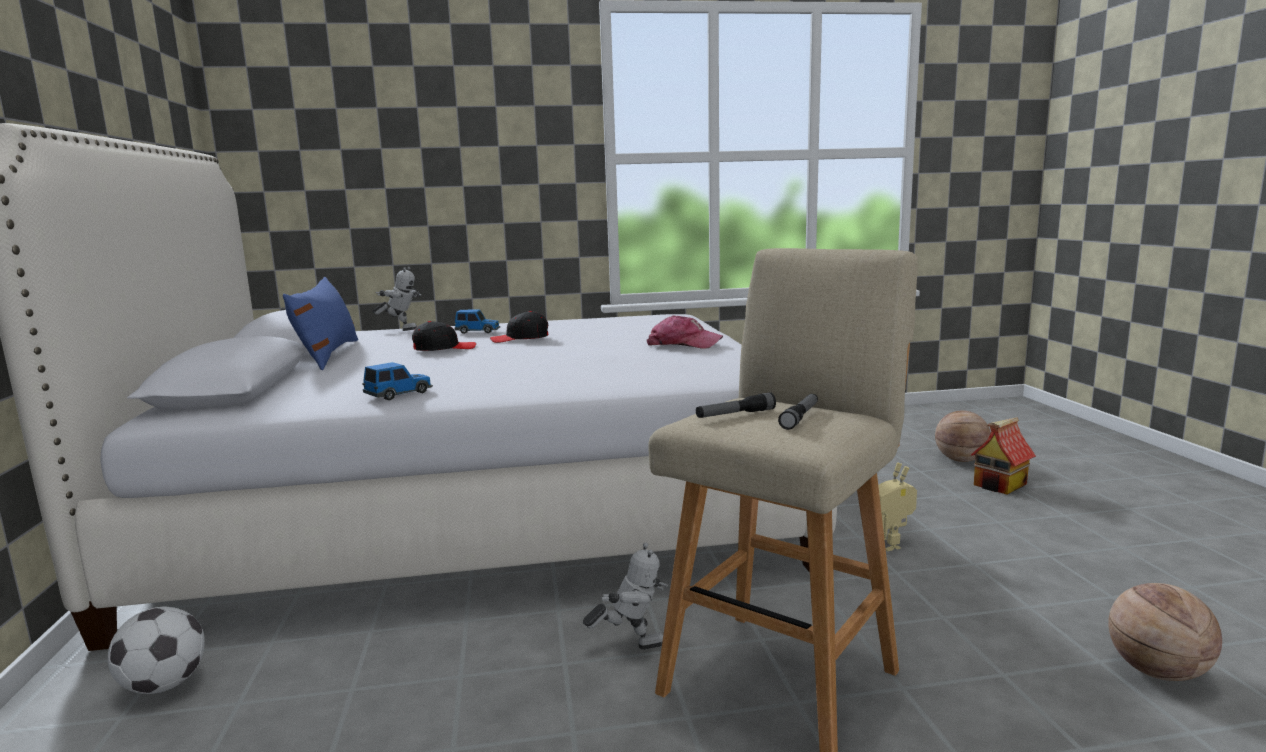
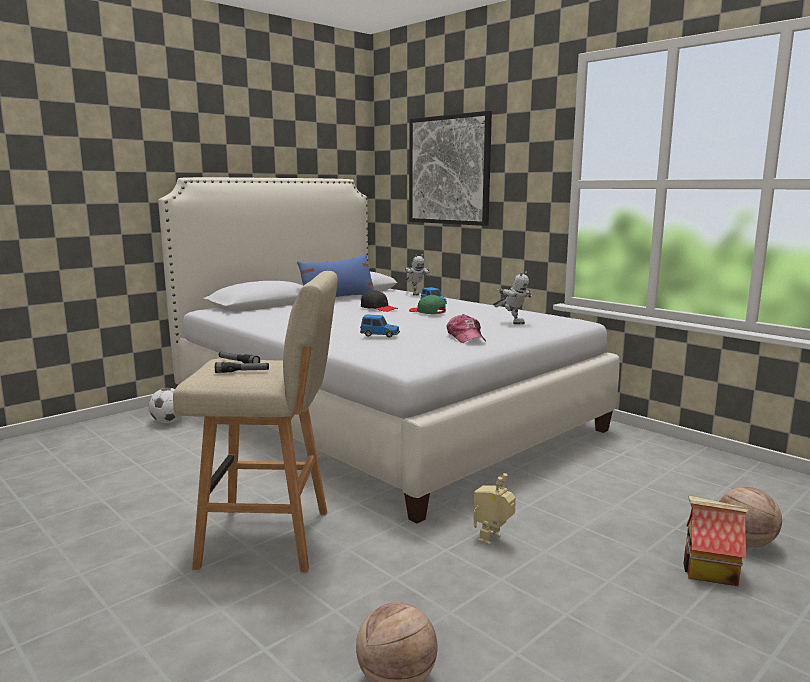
camera: 55 degrees right, 0 degrees up
(396, 142) = (449, 170): none -> picture
(399, 394) = (273, 323): toy car -> toy car (380, 335)
(520, 339) = (427, 312): black cap -> green cap
(630, 645) = (269, 492): toy robot -> toy robot (512, 322)

